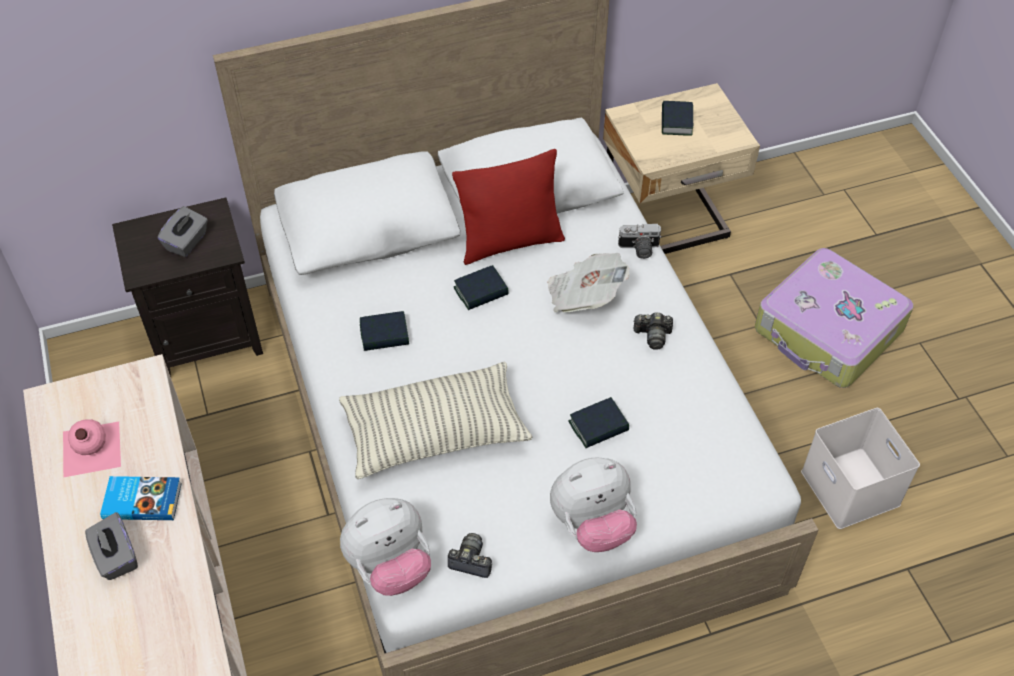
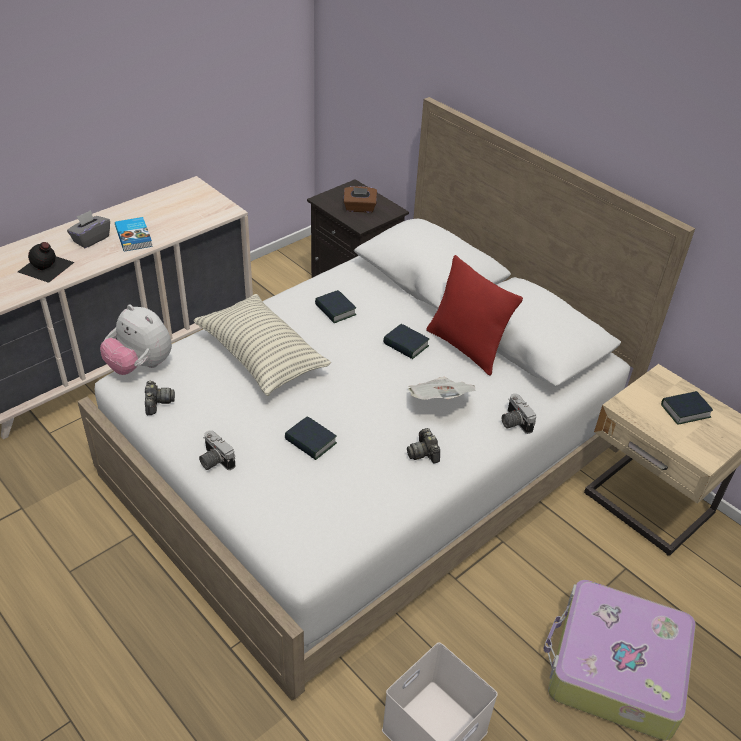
camera: 65 degrees right, 10 degrees down
(90, 450) = (163, 209): pink bottle -> none
(157, 627) = (46, 267): none -> black bottle
(187, 242) = (359, 208): grey tissue box -> brown tissue box
(592, 525) = (214, 461): plush toy -> camera

